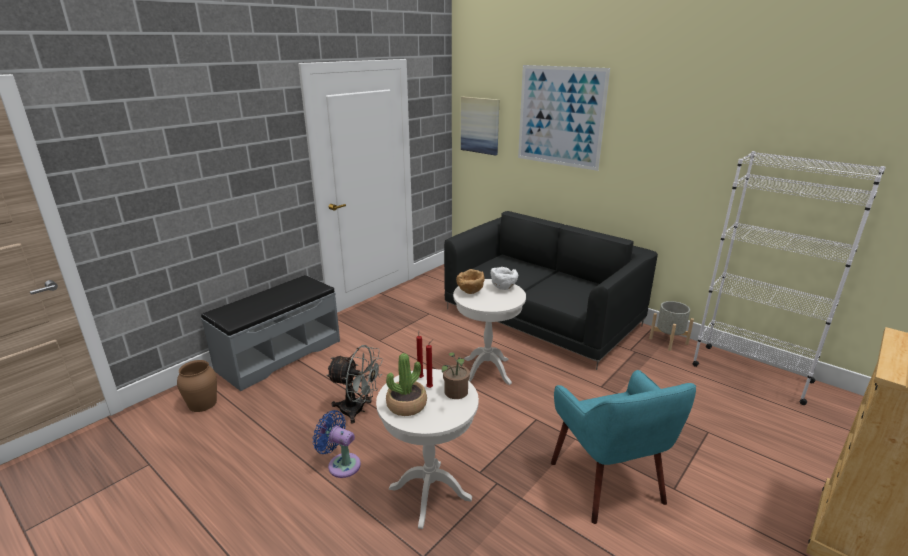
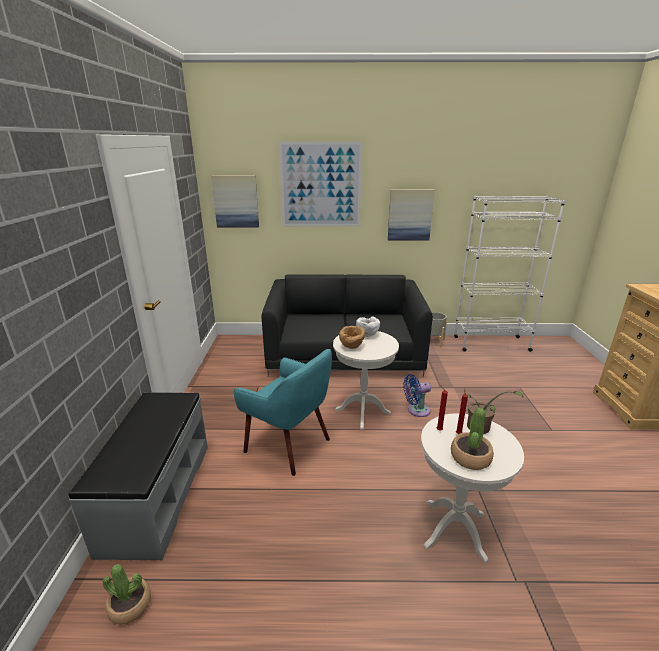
camera: 40 degrees left, 0 degrees up
(203, 403) = (130, 605): brown vase -> potted plant
(341, 464) = (364, 557): blue fan -> blue fan (416, 410)
(358, 410) = (312, 501): grey fan -> none
(608, 482) = (524, 447): turquoise armchair -> turquoise armchair (289, 445)
(661, 165) = (410, 215): none -> picture

